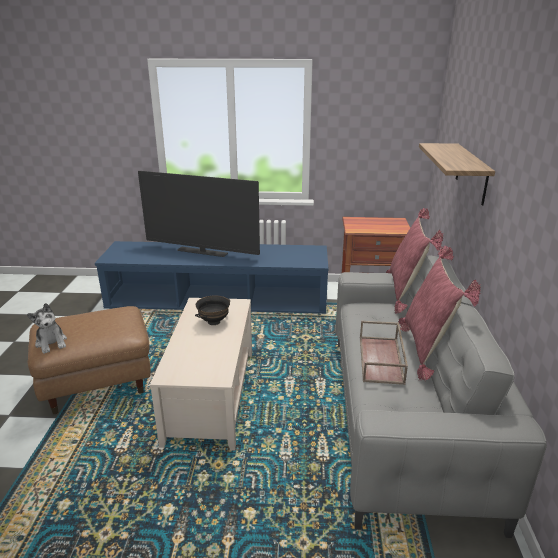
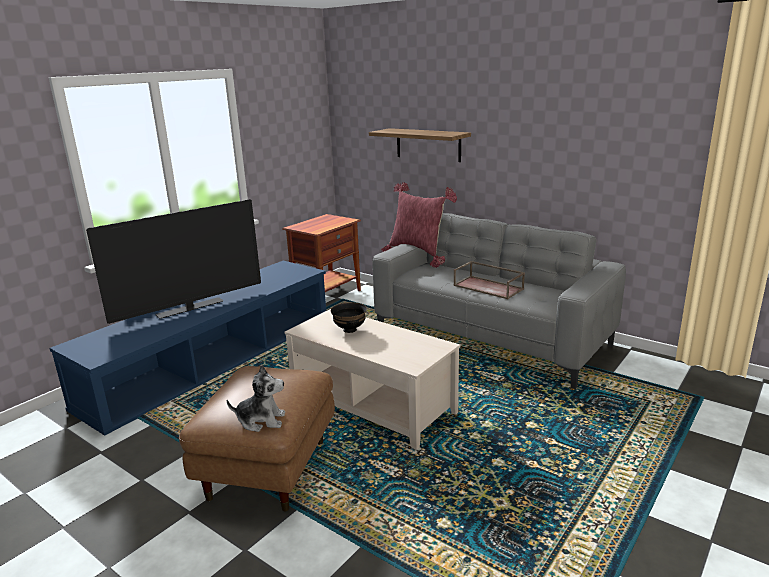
camera: 55 degrees left, 5 degrees down
(428, 354) = (497, 274): red pillow -> none

